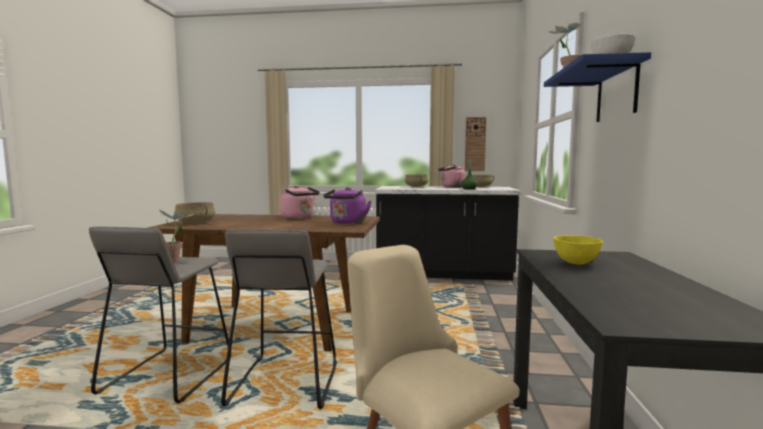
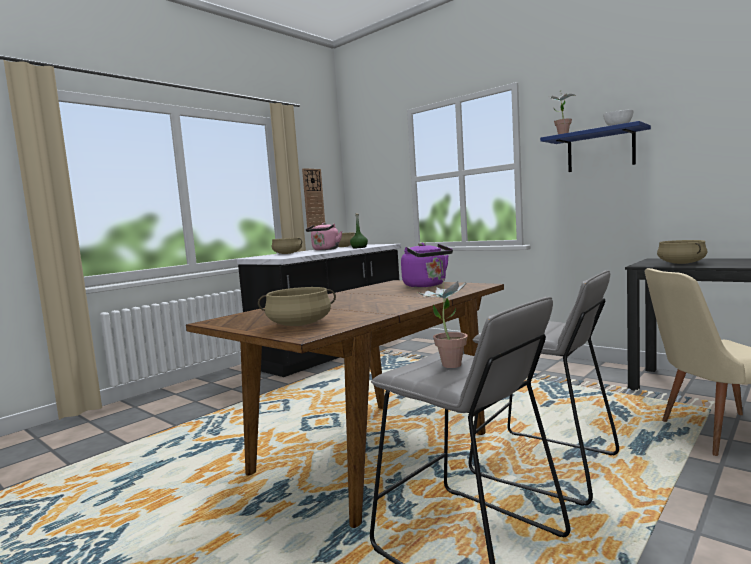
camera: 55 degrees left, 0 degrees up
(299, 217) = (348, 295): pink kettle -> none
(576, 262) = (681, 263): yellow bowl -> beige cooking pot

